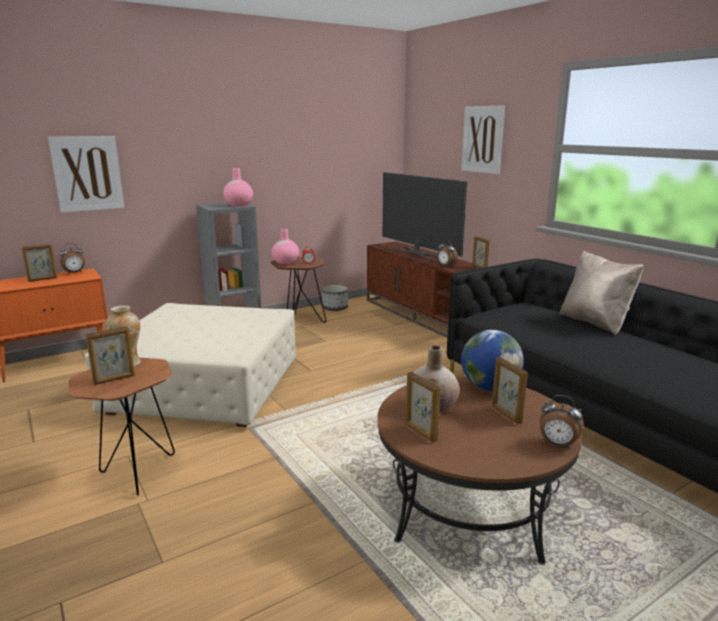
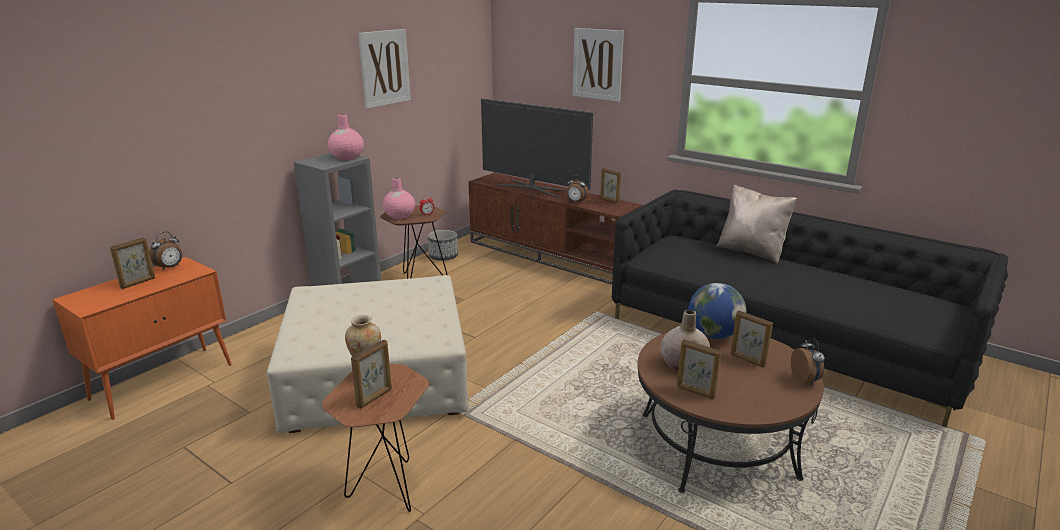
camera: 20 degrees left, 5 degrees up
(87, 173) = (169, 141): picture -> picture (384, 68)
(557, 445) = (805, 380): alarm clock -> alarm clock turned 105 degrees counterclockwise

